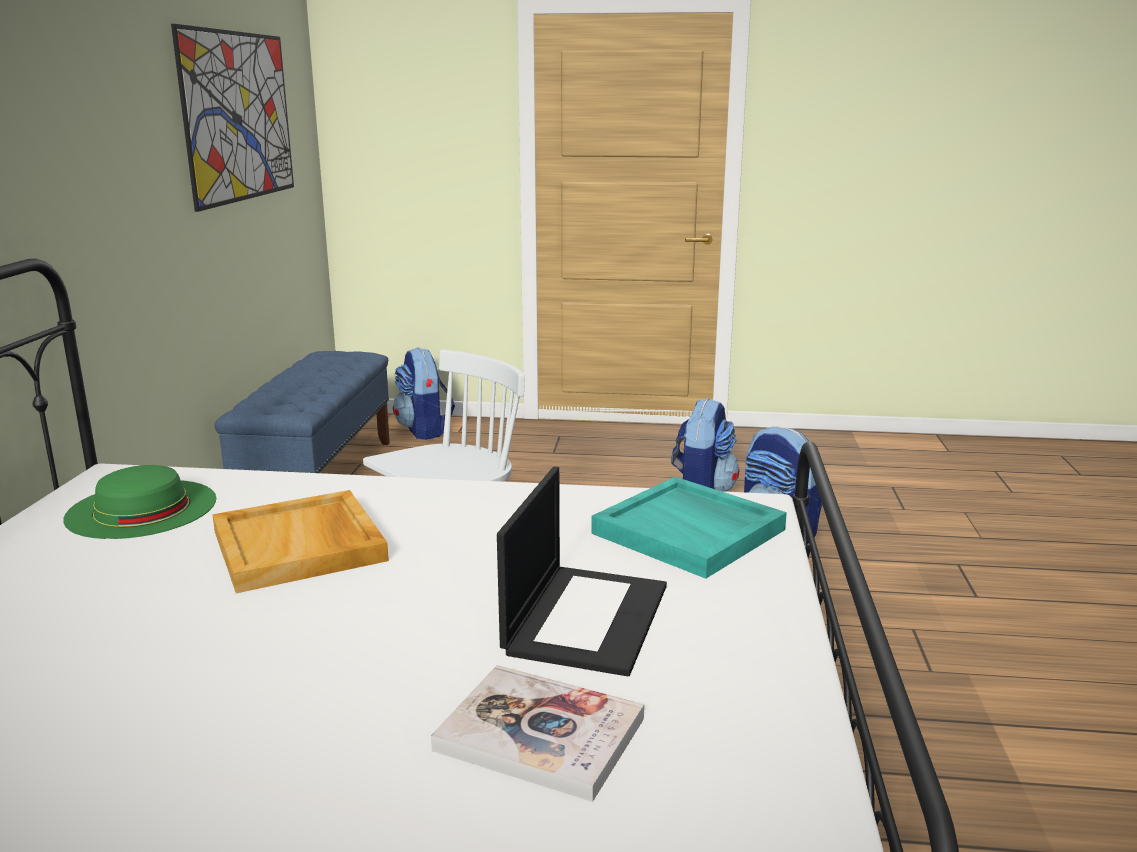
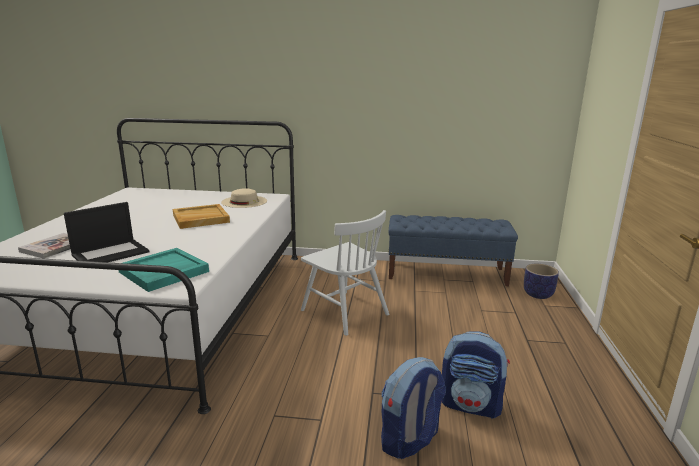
camera: 90 degrees right, 0 degrees up
(142, 508) = (244, 201): green hat -> beige hat
(239, 116) = (467, 85): picture -> none
(424, 430) = (538, 294): backpack -> planter
(586, 617) = (111, 253): laptop -> laptop turned 60 degrees counterclockwise

